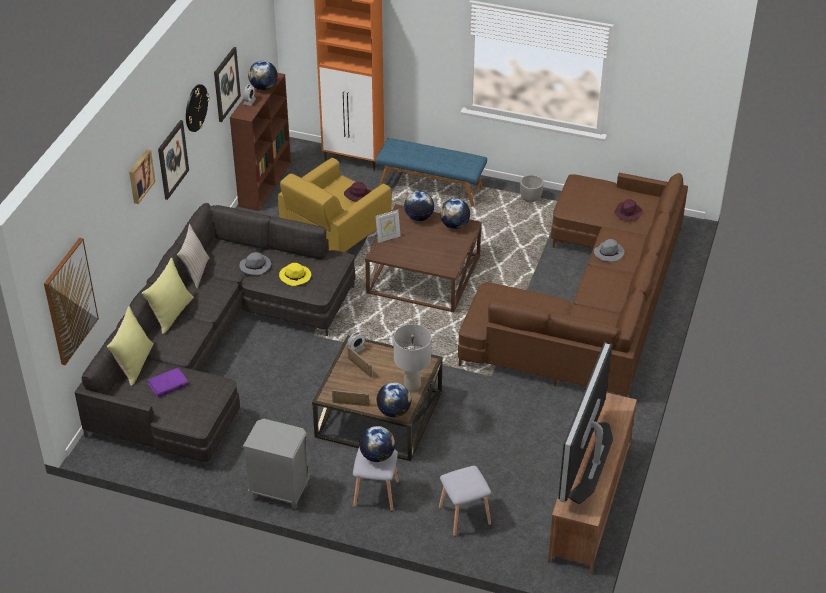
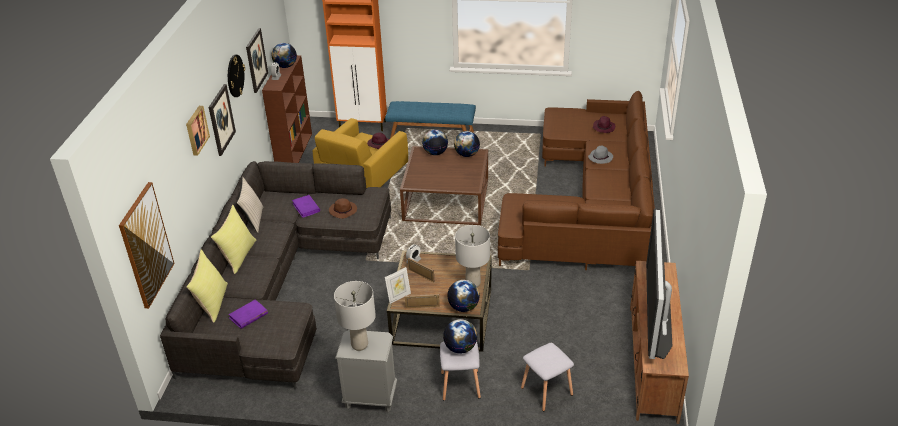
camera: 10 degrees left, 5 degrees down
(256, 266) = (306, 207): grey hat -> purple book
(269, 436) = (359, 345): none -> grey table lamp
(295, 276) = (343, 211): yellow hat -> brown hat
(388, 238) = (414, 171): picture frame -> picture frame (399, 297)
(531, 199) = (514, 134): planter -> none

